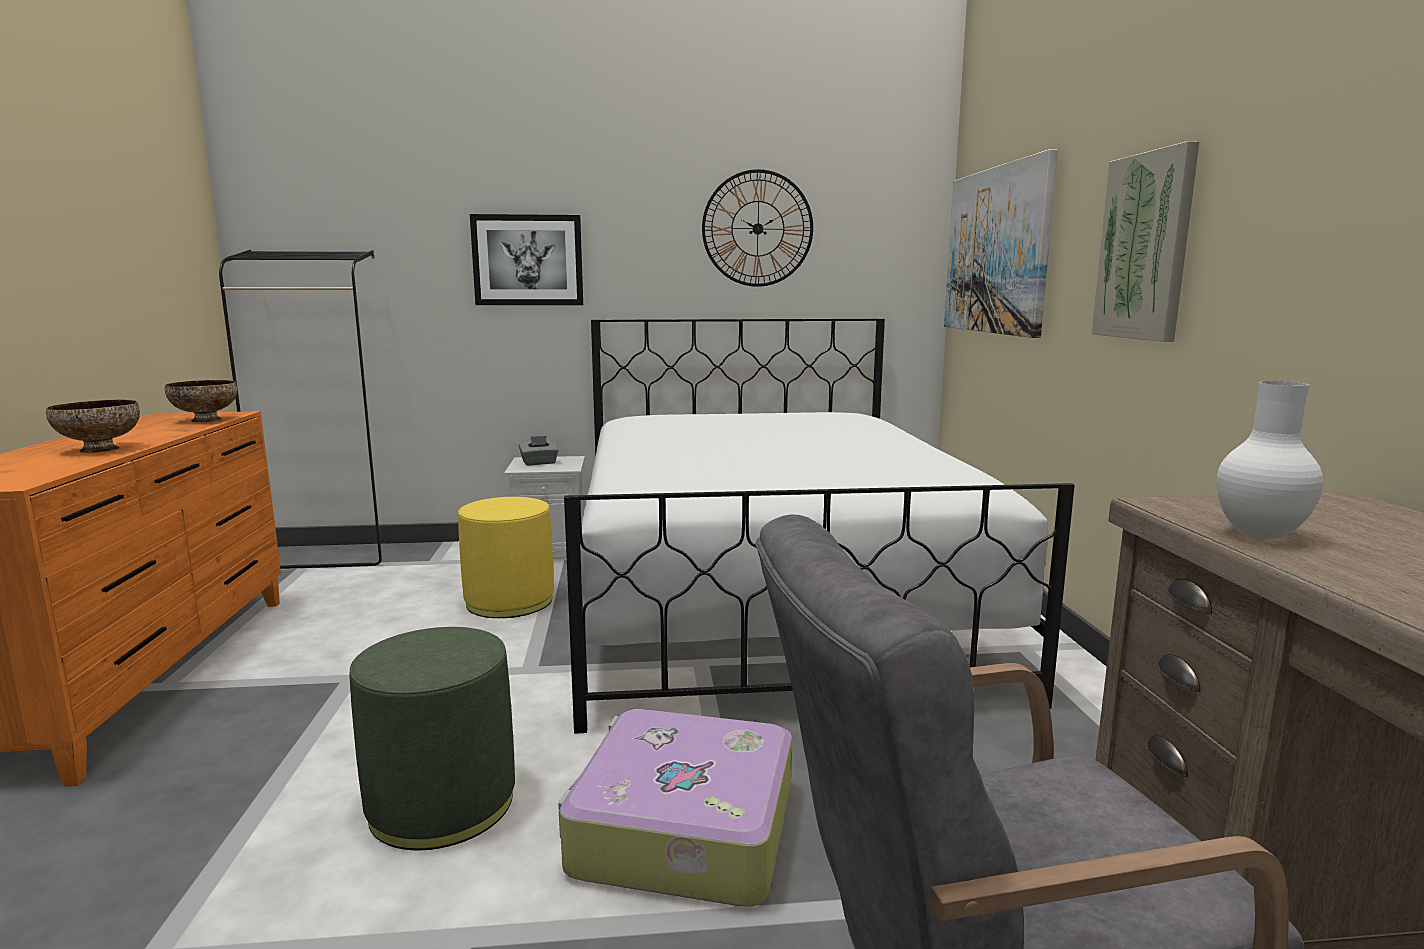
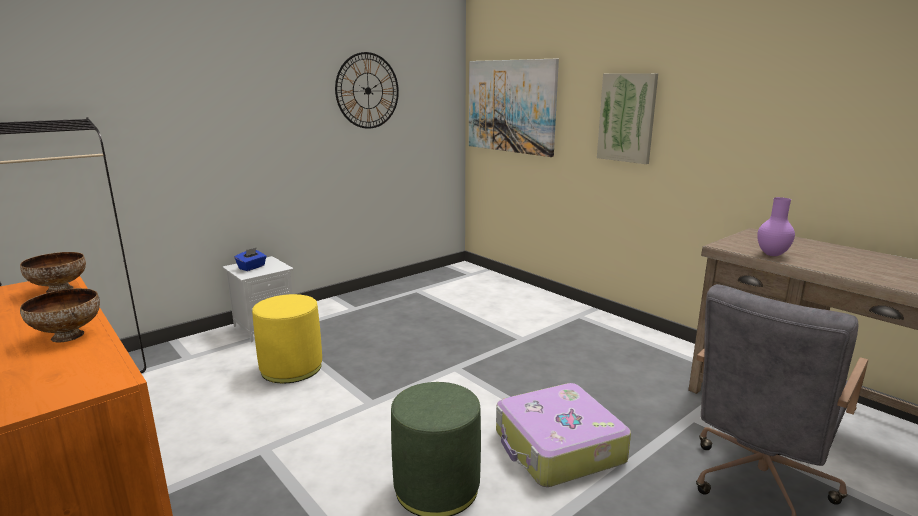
camera: 35 degrees left, 5 degrees up
(528, 260) = (218, 119): picture -> none
(539, 463) = (252, 267): grey tissue box -> blue tissue box
(767, 601) = (442, 324): white bed -> none
(1257, 535) = (771, 254): white vase -> purple vase

